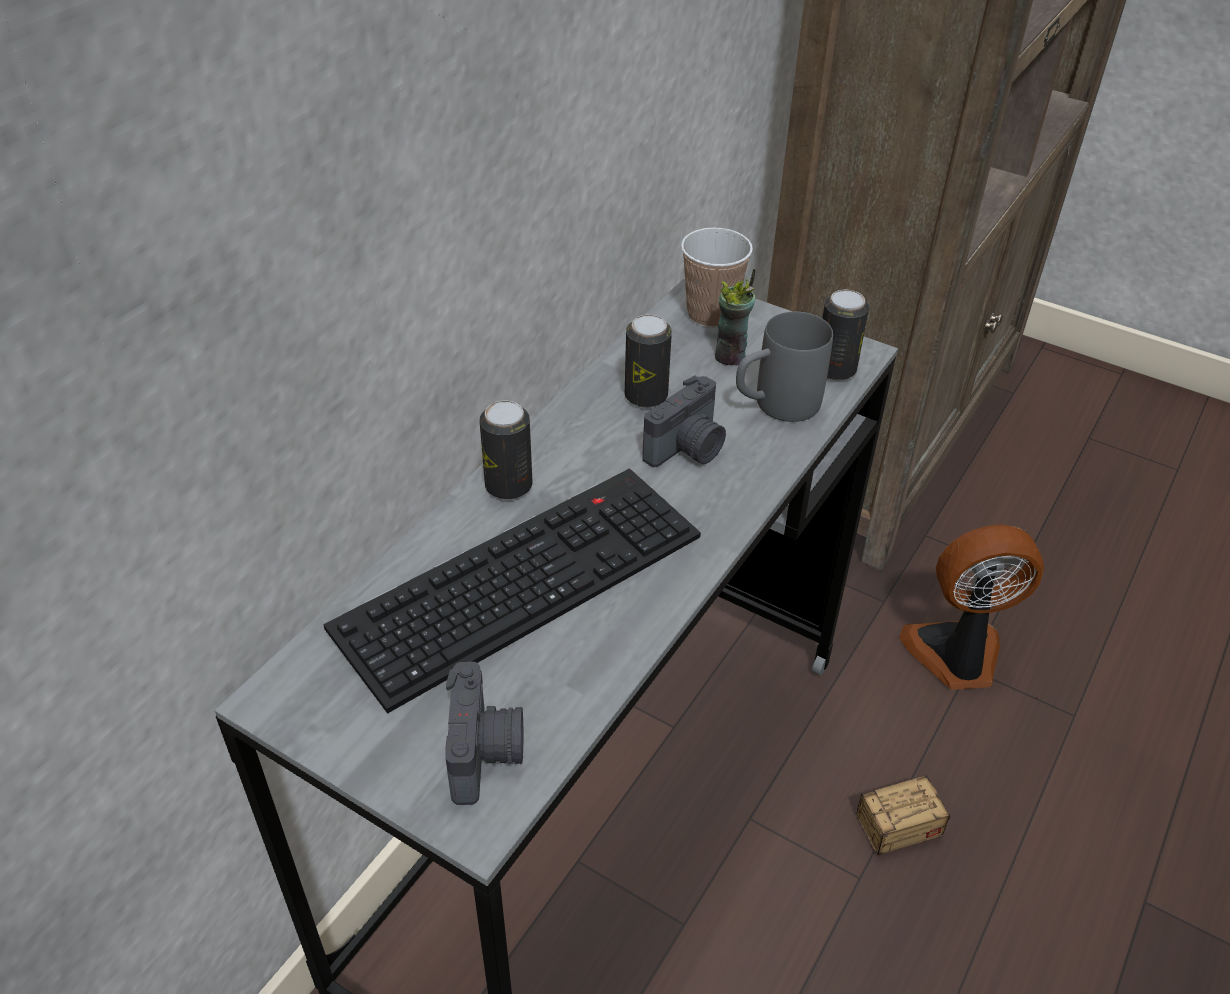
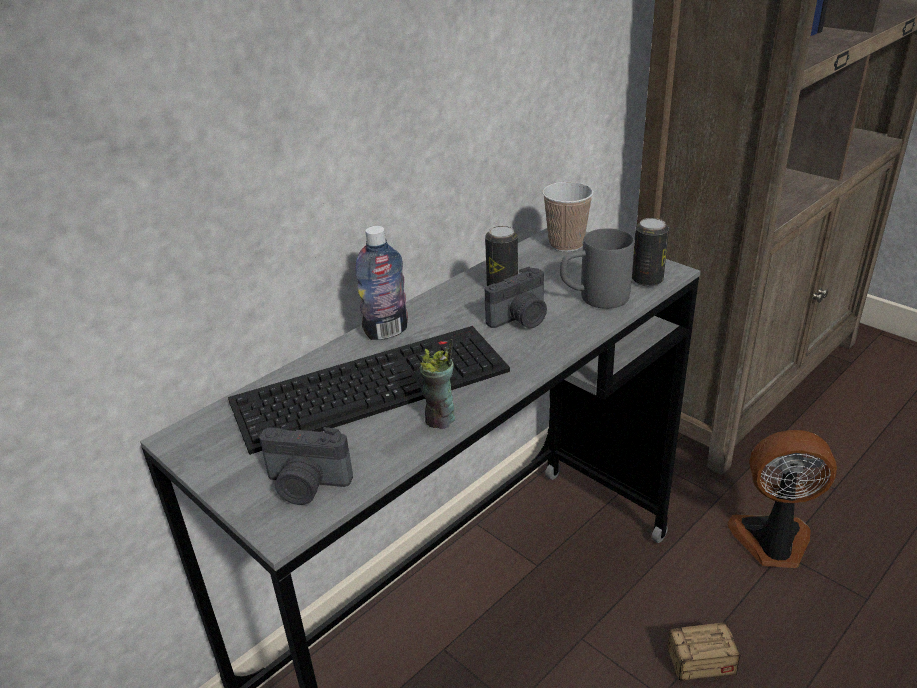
camera: 15 degrees right, 10 degrees down
(486, 753) = (306, 486): camera -> camera turned 90 degrees clockwise
(508, 486) = (386, 331): can -> bottle
(731, 357) = (572, 268): cup -> cup (440, 420)

